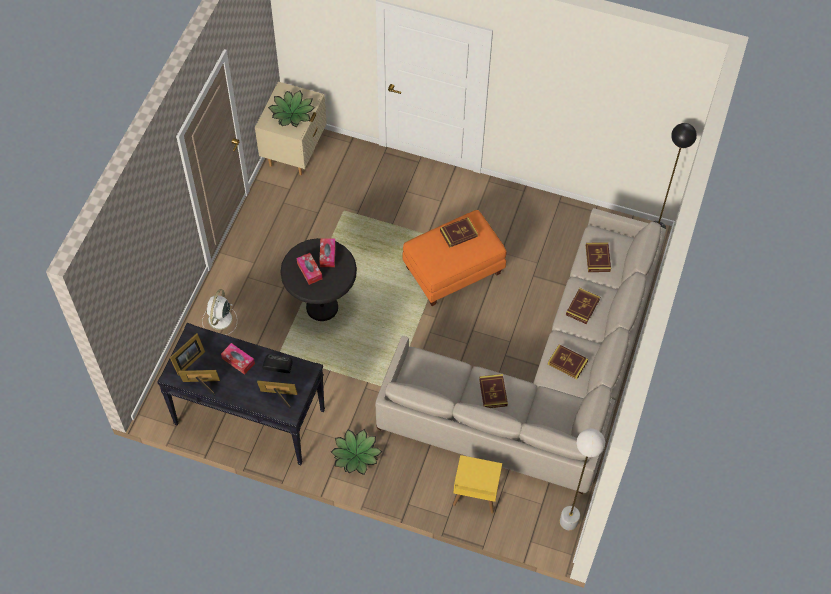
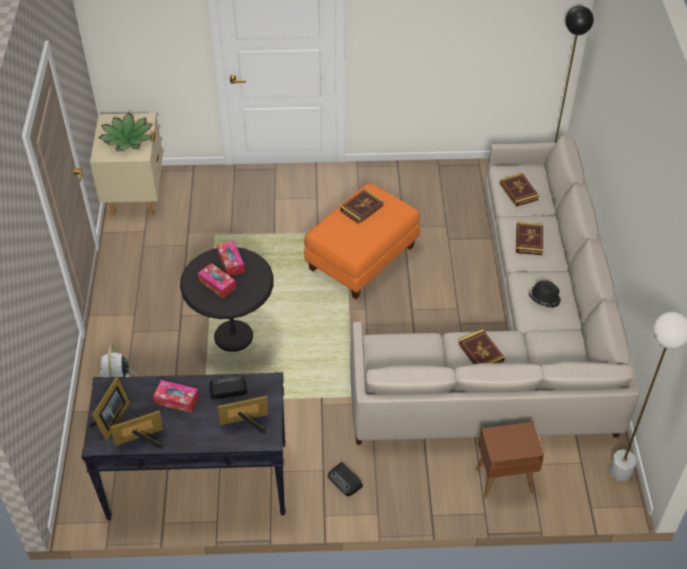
camera: 20 degrees left, 10 degrees down
(356, 455) = (345, 481): potted plant -> radio
(475, 496) = (503, 480): yellow side table -> brown side table
(567, 363) = (544, 298): book -> black hat

